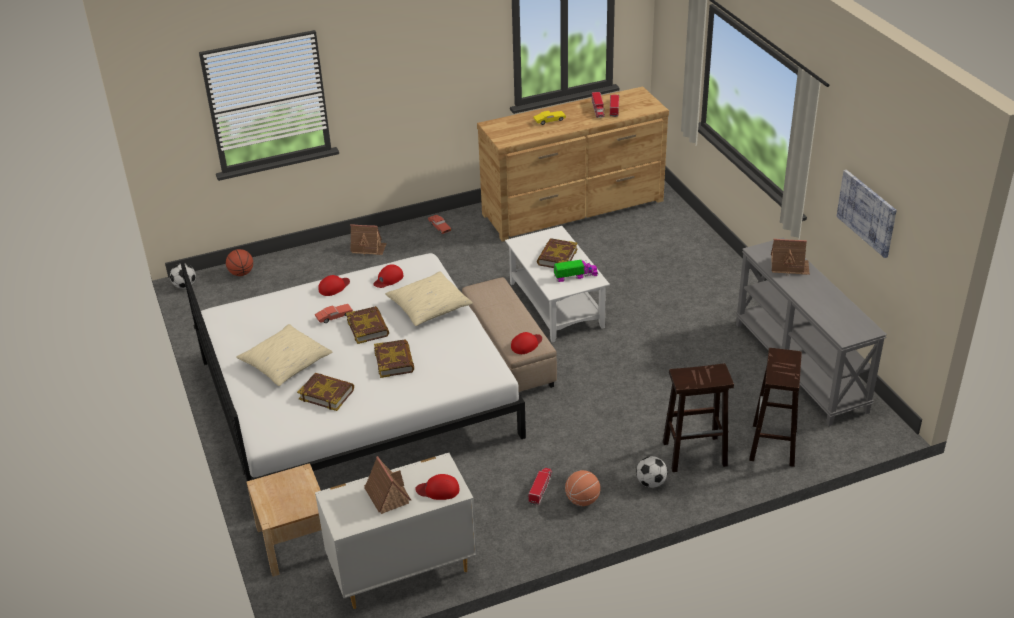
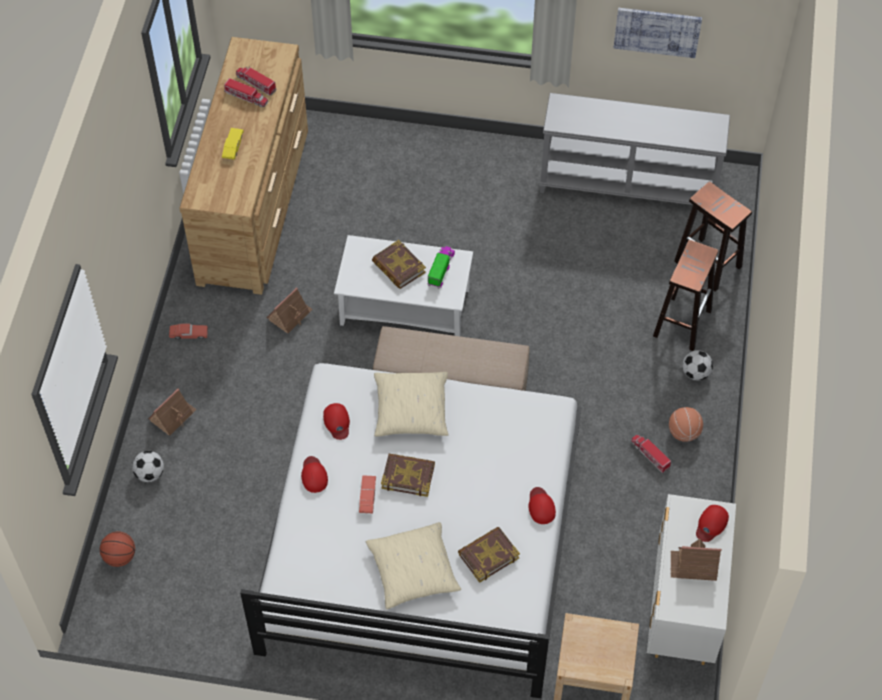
camera: 60 degrees left, 20 degrees up
(185, 286) = (97, 622): football -> football (150, 474)
(394, 361) = (478, 478): book -> none
(526, 344) = (504, 362): red cap -> red cap (541, 506)
(789, 266) = (595, 116): toy house -> toy house (290, 315)

